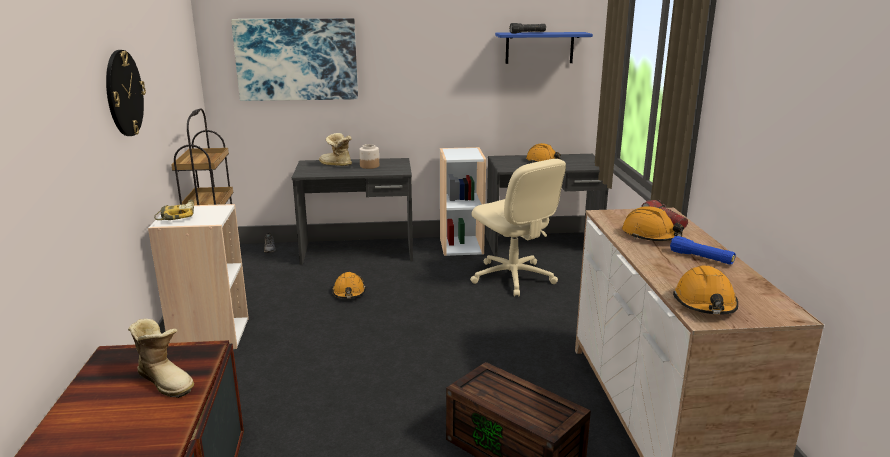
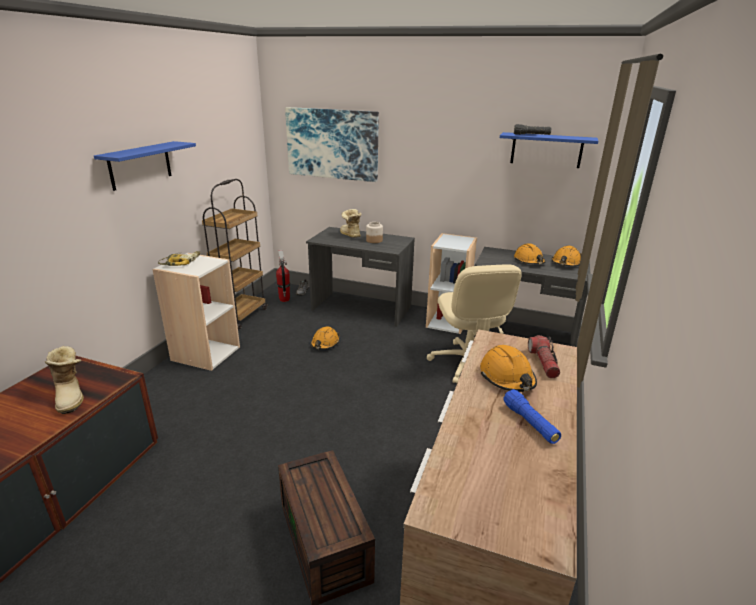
camera: 25 degrees right, 5 degrees up
(124, 93) = (140, 165): wall clock -> blue shelf
(255, 261) = (284, 299): none -> fire extinguisher
(705, 304) = (460, 489): orange hard hat -> orange hard hat (566, 263)

